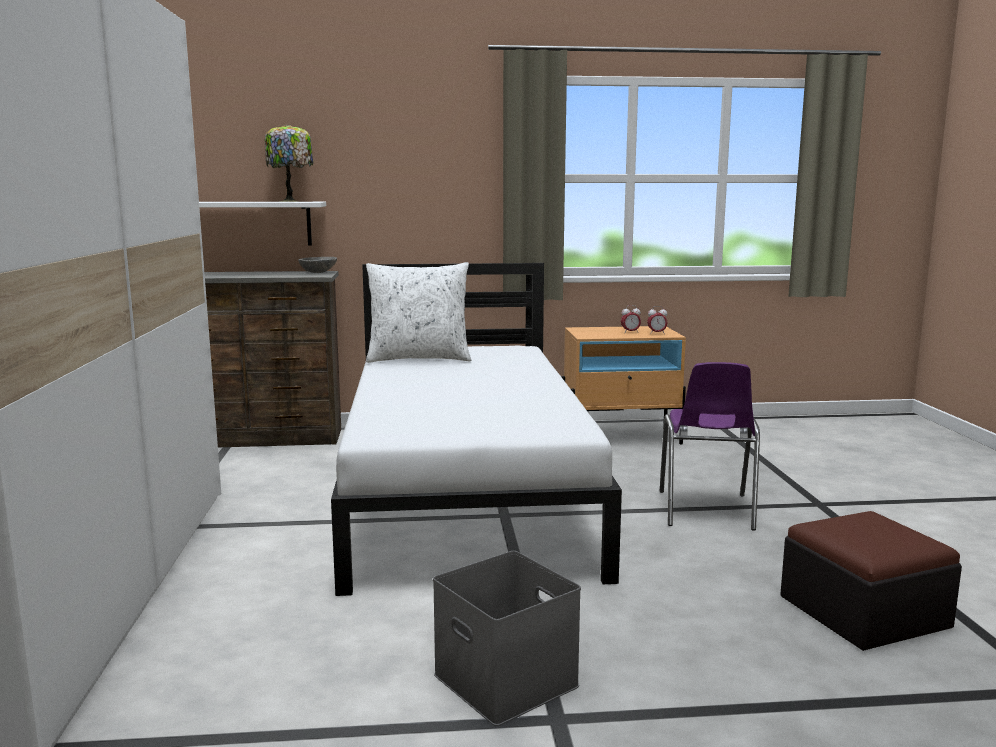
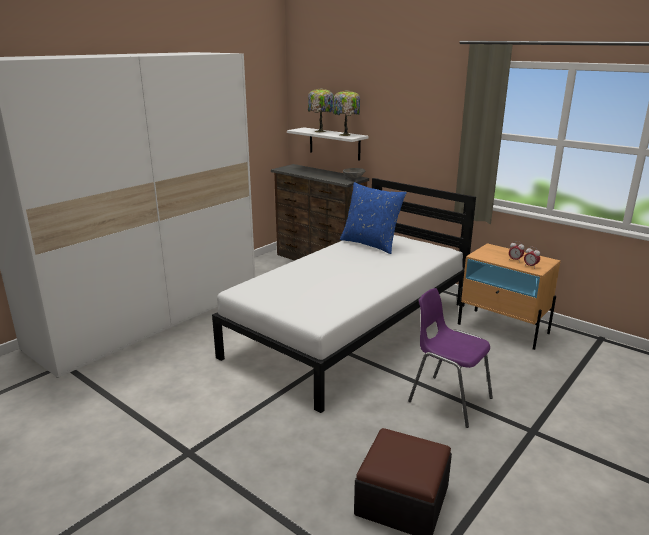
camera: 45 degrees right, 10 degrees up
(231, 201) = (320, 131): none -> table lamp
(419, 359) = (370, 244): white pillow -> blue pillow
(502, 680) = (201, 426): grey storage box -> none
(705, 511) = (448, 399): purple chair -> purple chair turned 75 degrees clockwise

